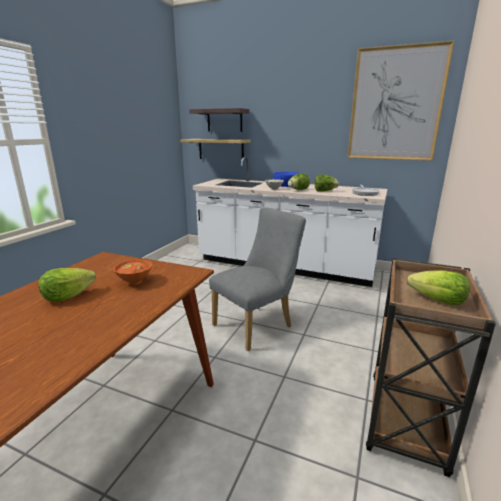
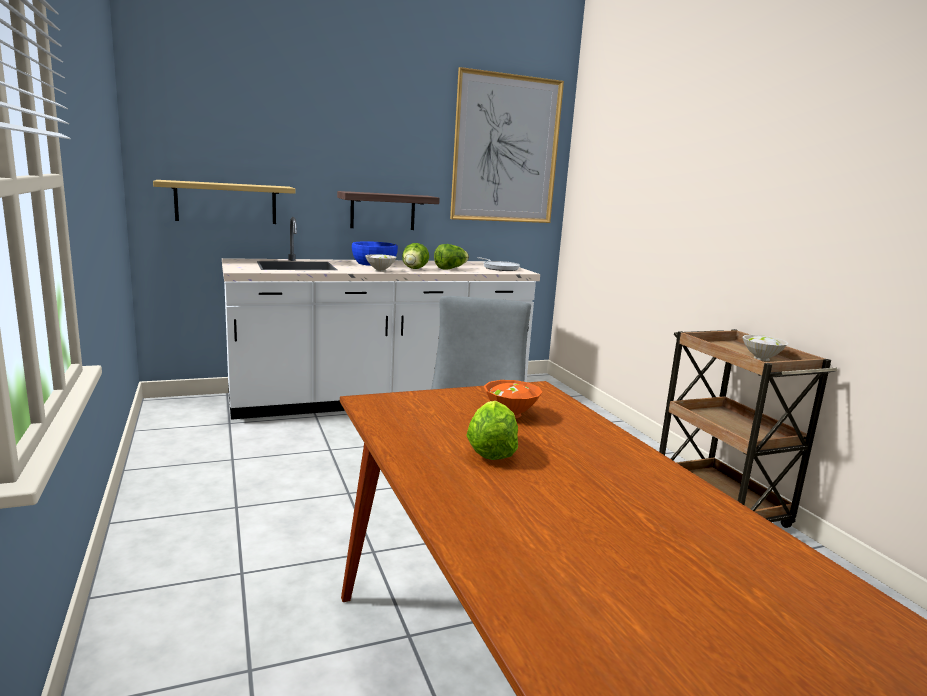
camera: 45 degrees left, 5 degrees down
(224, 120) = (234, 149): shelf -> shelf (383, 211)
(437, 301) = (762, 358): lettuce -> white bowl

